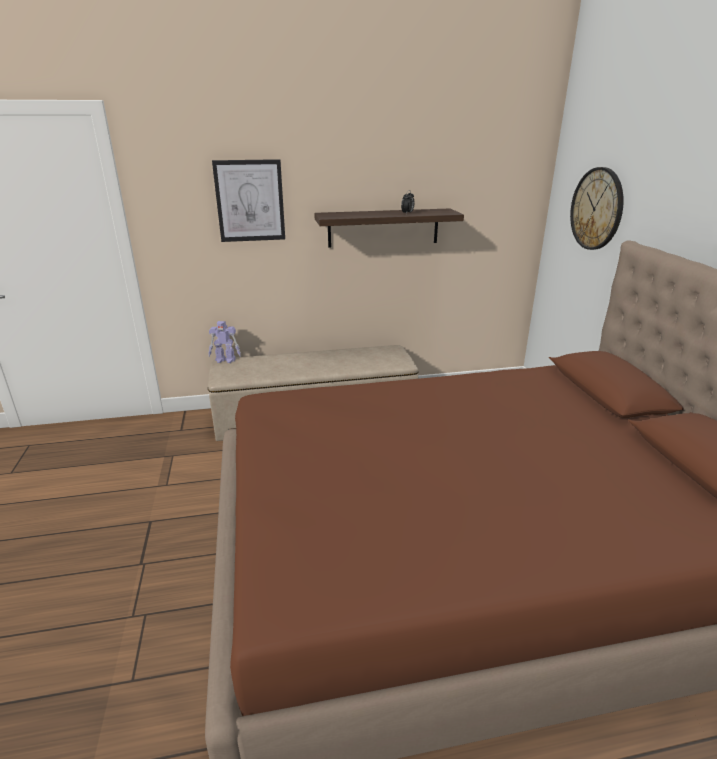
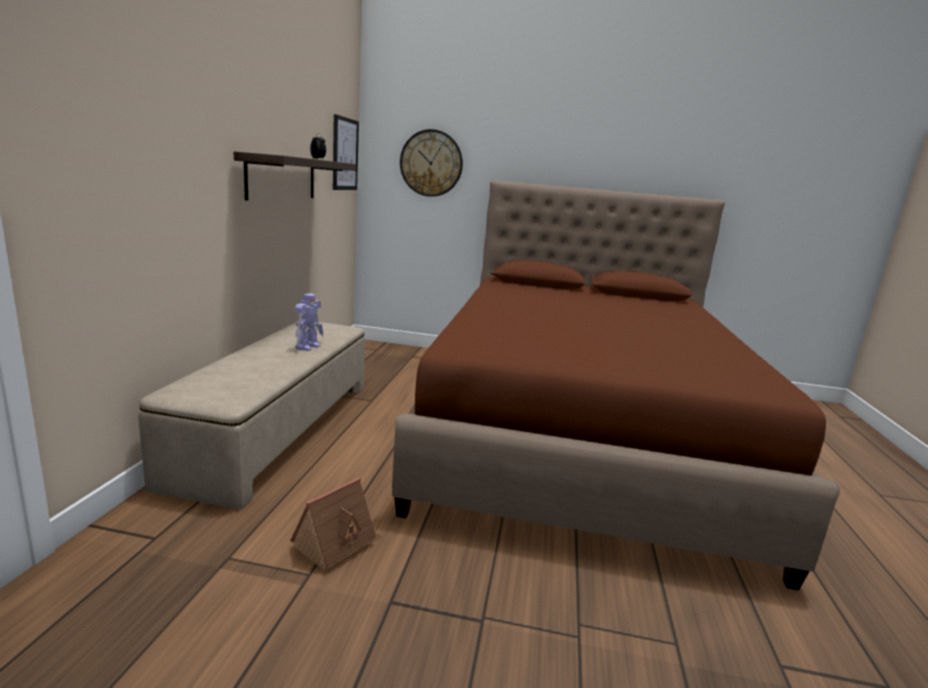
camera: 70 degrees left, 10 degrees down
(198, 484) = (337, 543): none -> toy house
(226, 360) = (171, 389): toy robot -> toy robot (308, 346)
(250, 201) = (173, 122): picture -> picture (344, 154)

